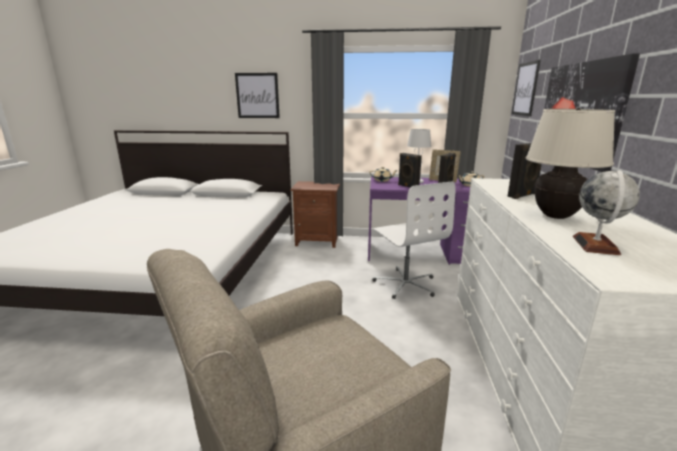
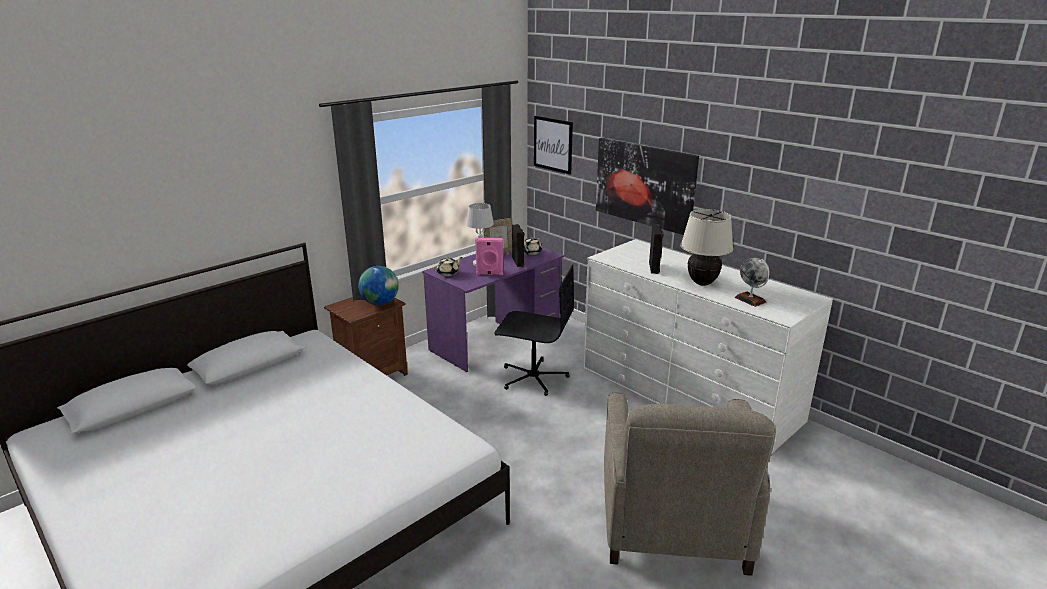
camera: 50 degrees left, 5 degrees up
(257, 95) = (251, 201): picture -> none
(324, 187) = (380, 303): none -> globe
(405, 284) = (533, 377): white office chair -> black office chair
(407, 186) = (489, 274): black speaker -> pink speaker

